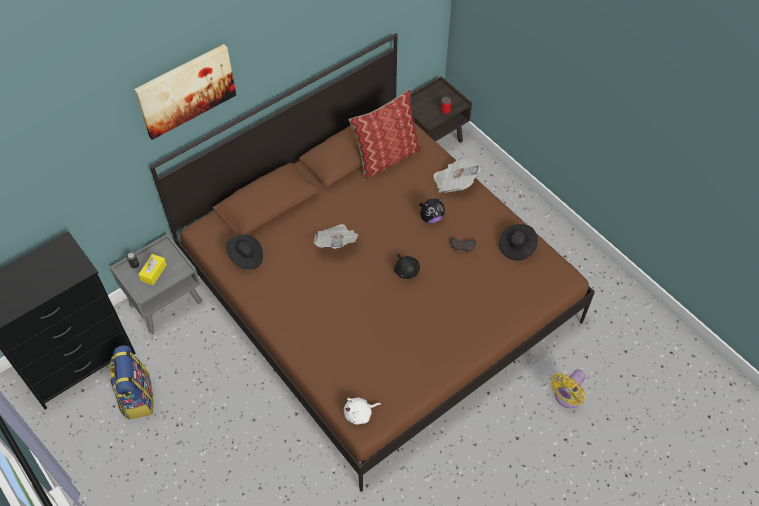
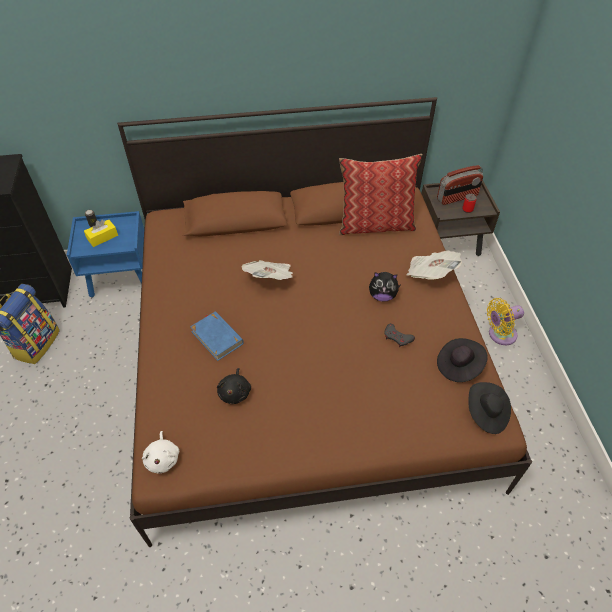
camera: 30 degrees right, 5 degrees down
(166, 303) = (122, 278): grey nightstand -> blue nightstand
(186, 90) = (167, 50): picture -> none
(246, 257) = (180, 255): black hat -> black hat (486, 414)
(331, 310) = (217, 337): none -> blue book
(360, 414) = (163, 458): white plush toy -> white plush toy turned 105 degrees counterclockwise
(406, 270) = (320, 335): black plush toy -> black plush toy (235, 392)
(431, 102) = (457, 197): none -> radio
(566, 397) = (439, 572): yellow fan -> yellow fan (499, 335)

